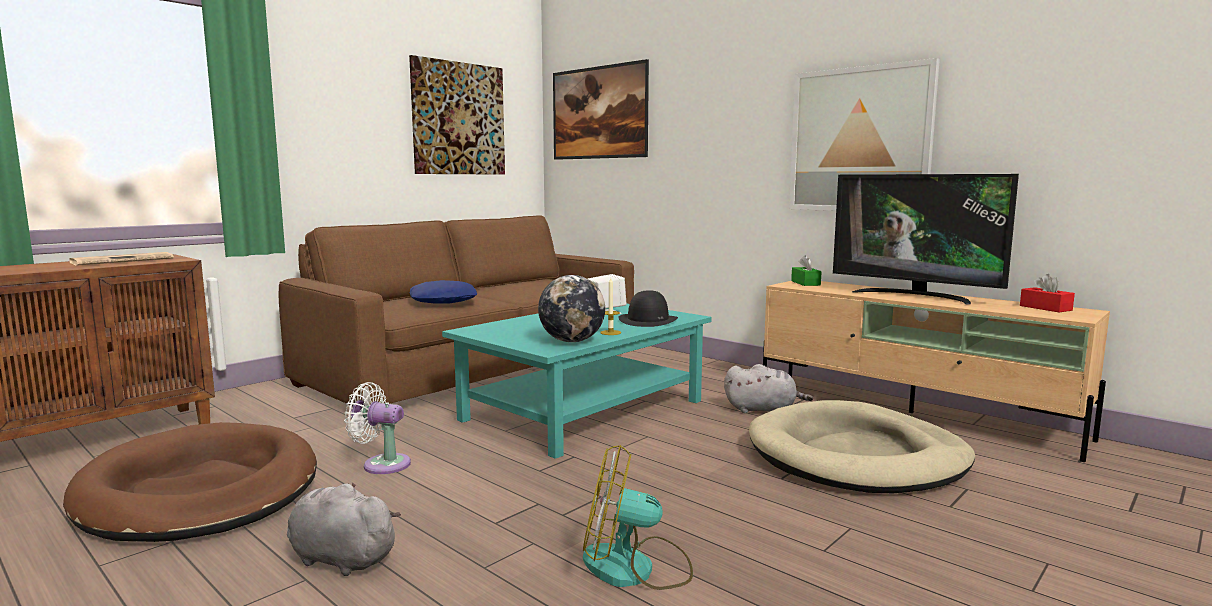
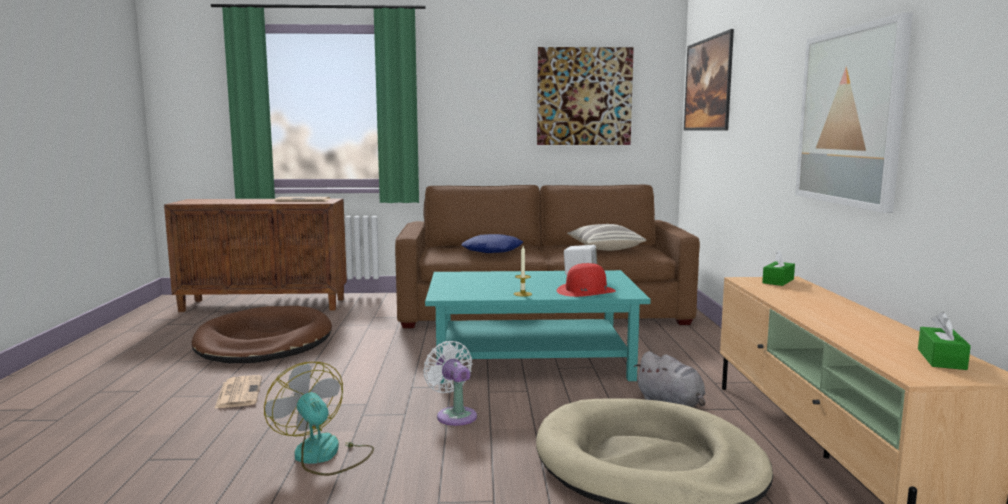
camera: 45 degrees right, 0 degrees up
(339, 558) = (238, 392): grey plush toy -> newspaper
(382, 464) = (352, 355): white fan -> white fan (454, 415)
(540, 284) = (604, 248): none -> pillow
(571, 341) = (476, 294): globe -> none
(648, 320) = (586, 291): black hat -> red hat
(914, 296) = (835, 314): television -> none
(1045, 308) = (941, 359): red tissue box -> green tissue box

